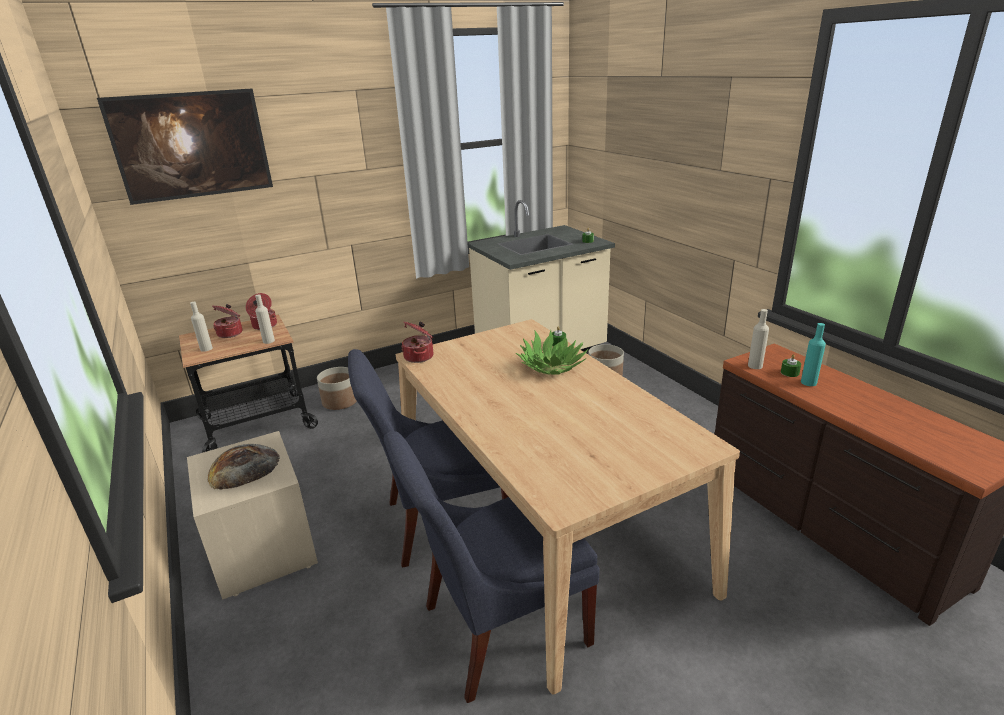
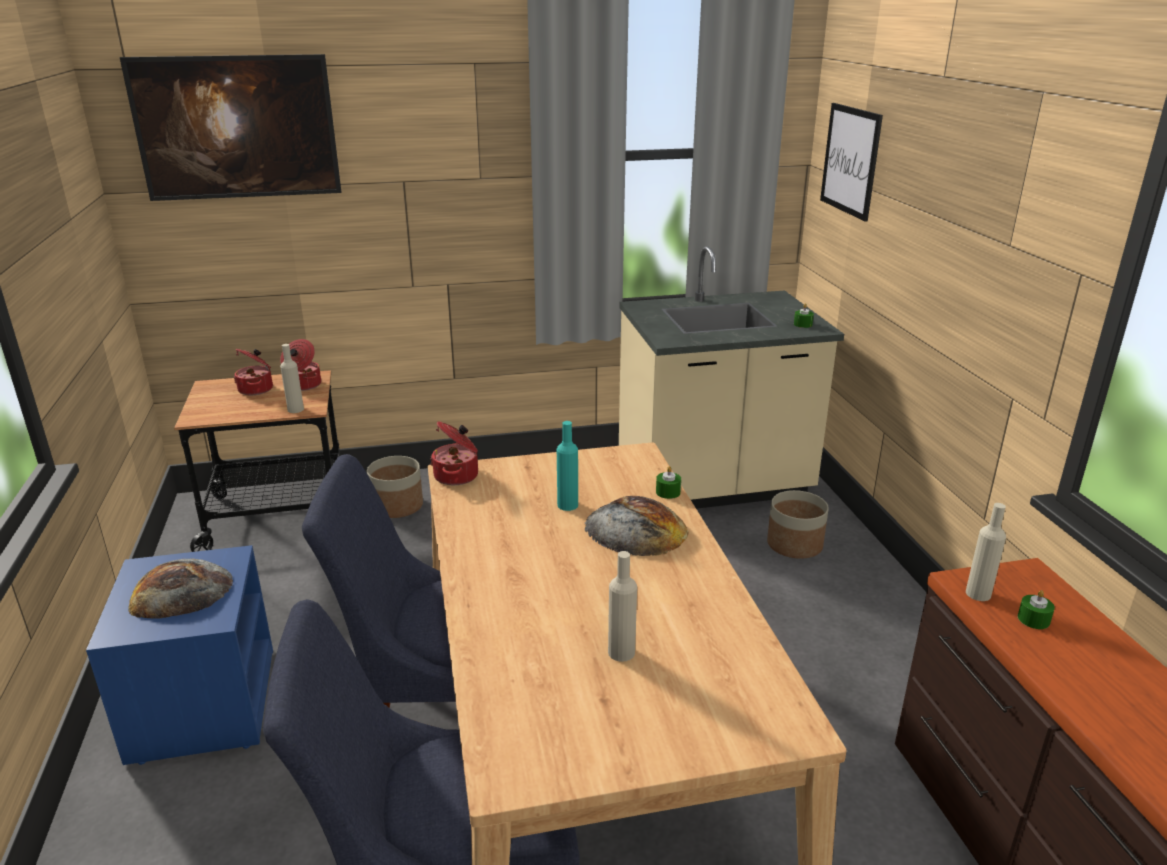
camera: 15 degrees right, 0 degrees up
(206, 349) = (215, 407): beige bottle -> beige bottle (621, 652)
(262, 548) = (202, 704): beige nightstand -> blue nightstand
(552, 366) = (635, 530): potted plant -> bread
(599, 137) = (850, 160): none -> picture
(808, 382) = (1057, 645): turquoise bottle -> turquoise bottle (567, 505)

